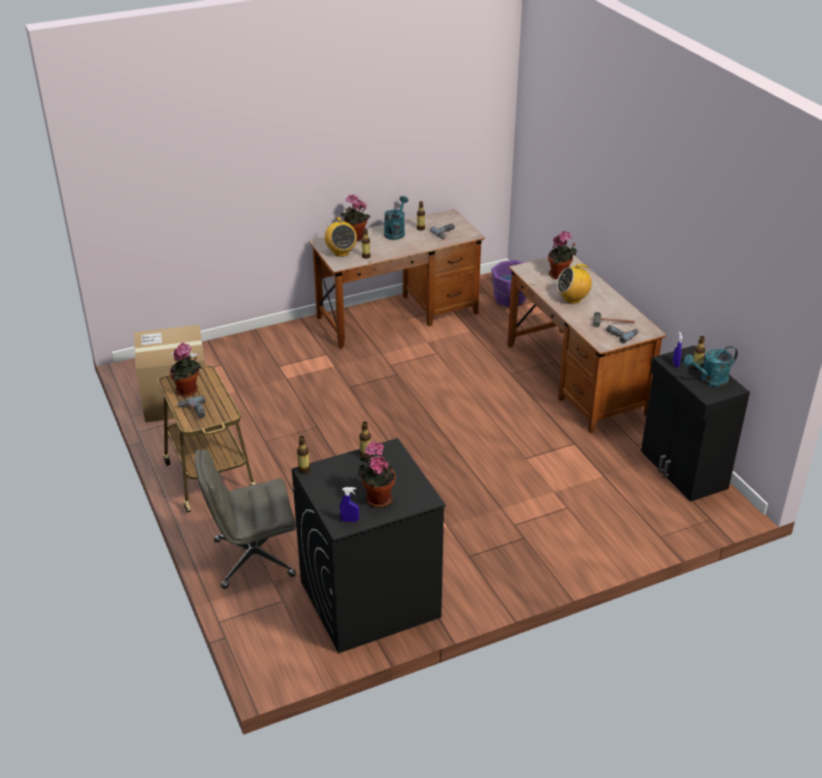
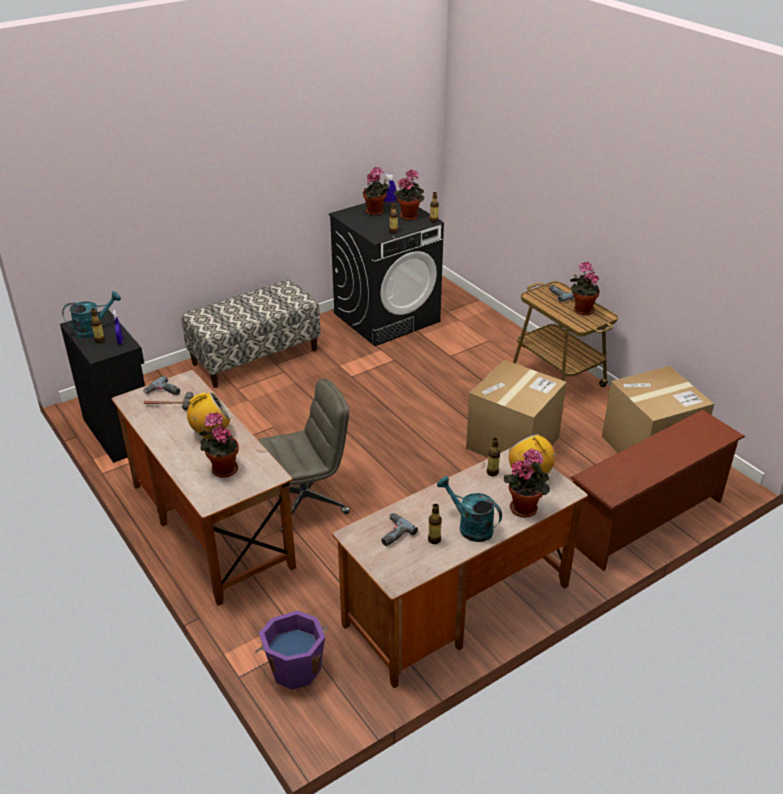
camera: 170 degrees right, 0 degrees up
(230, 347) = (646, 521): none -> brown shoe rack
(253, 558) = (482, 331): grey office chair -> grey office chair (305, 501)
(297, 417) = (512, 442): none -> cardboard box
(332, 484) = (410, 216): none -> potted plant
(395, 232) = (470, 527): turquoise watering can -> turquoise watering can turned 120 degrees clockwise
(549, 551) = (255, 357): none -> bench

